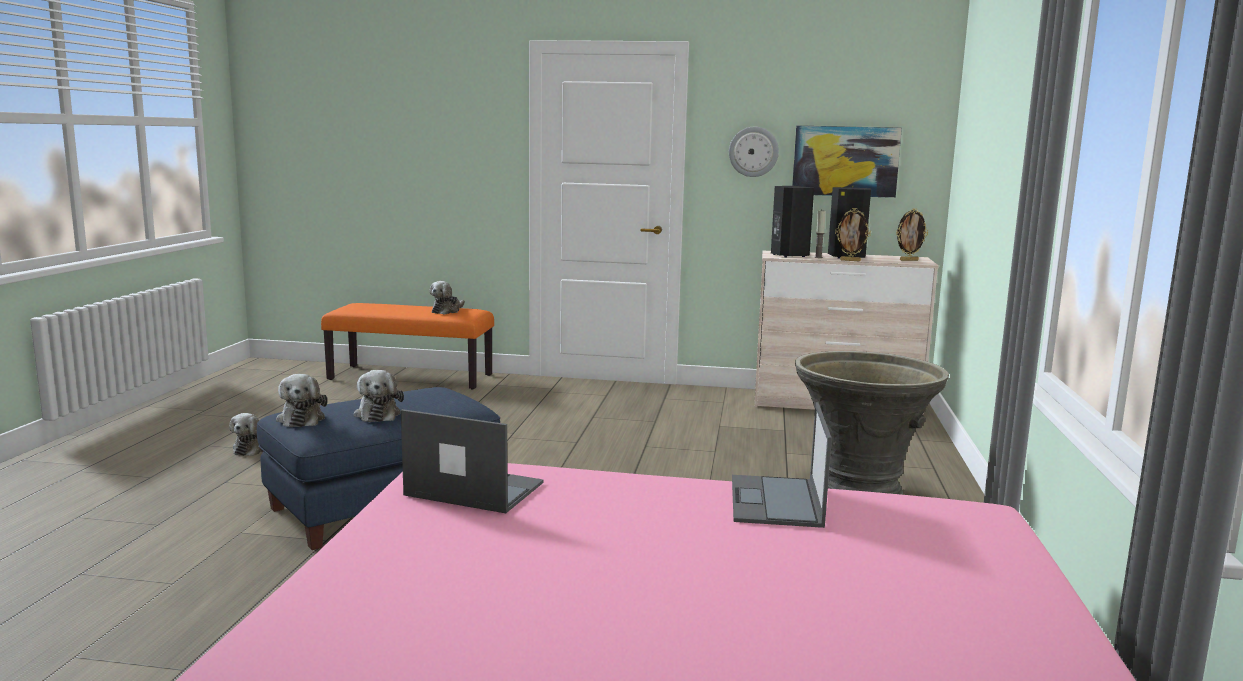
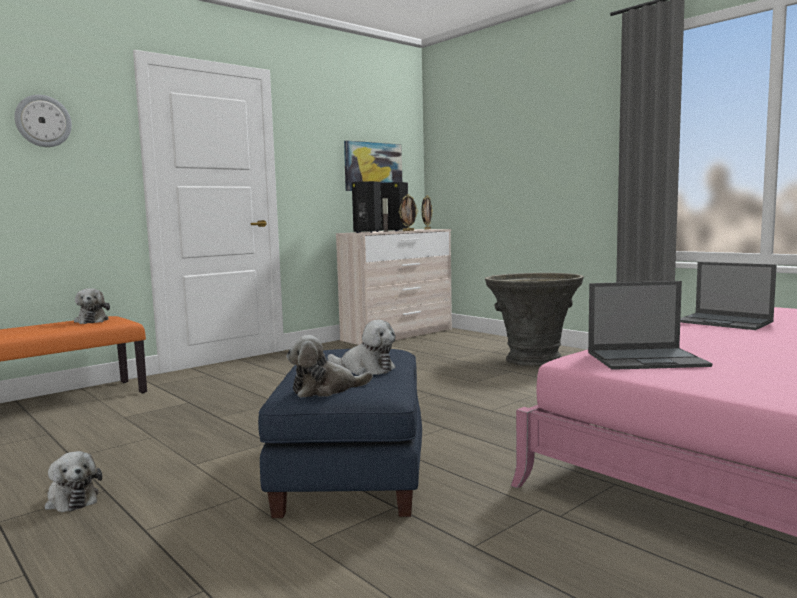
camera: 50 degrees left, 5 degrees down
(301, 418) = (325, 390): plush toy -> plush toy turned 135 degrees clockwise
(472, 489) = (647, 359): laptop -> laptop turned 150 degrees counterclockwise
(753, 151) = (320, 159): wall clock -> wall clock (43, 121)

